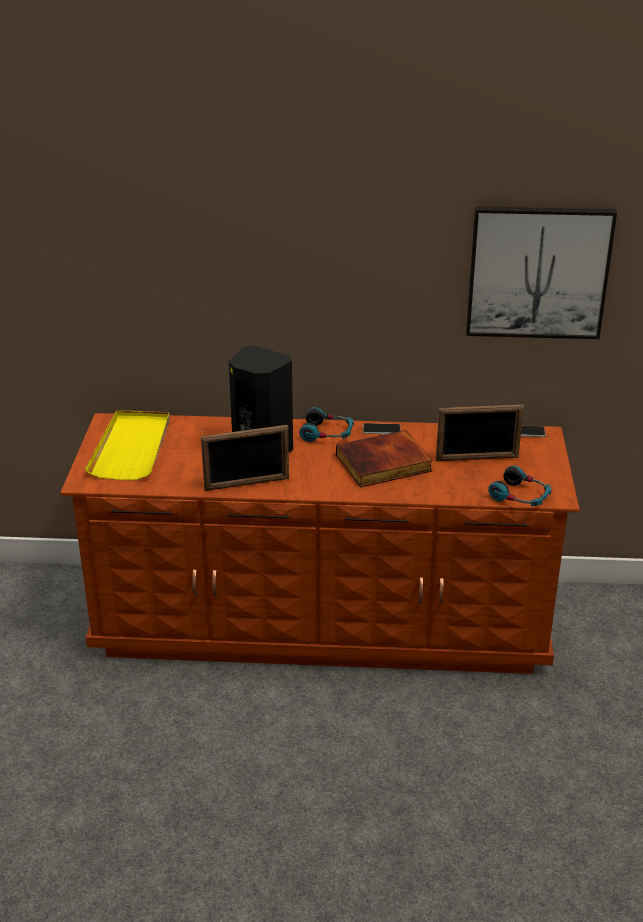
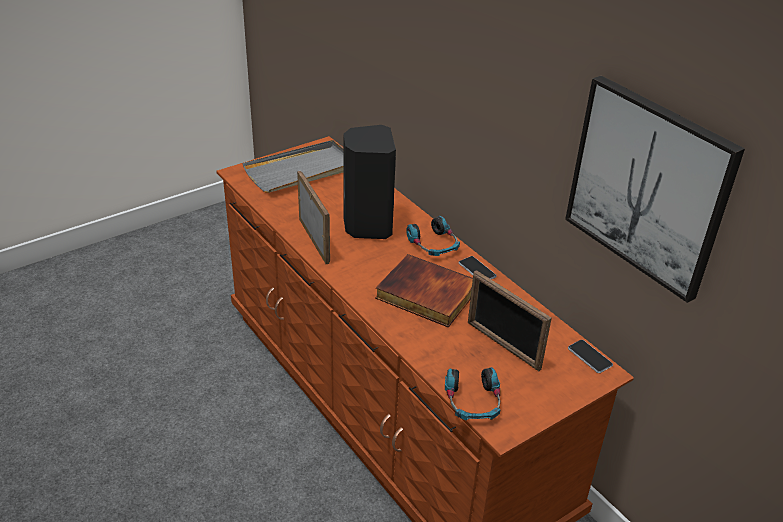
camera: 50 degrees right, 5 degrees up
(132, 448) = (302, 170): yellow tray -> grey tray
(247, 484) = (314, 240): picture frame -> picture frame turned 150 degrees counterclockwise

